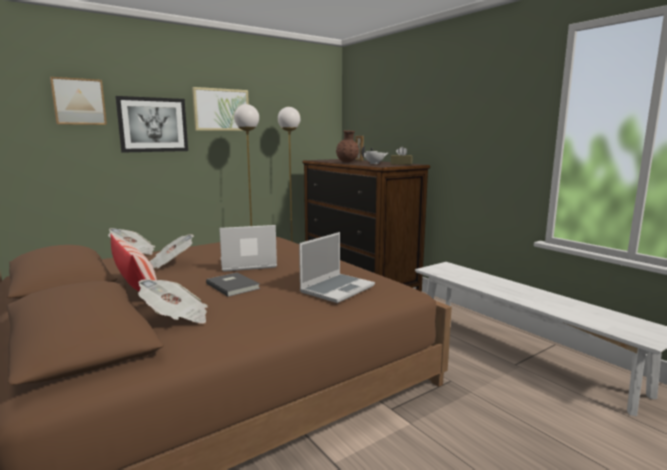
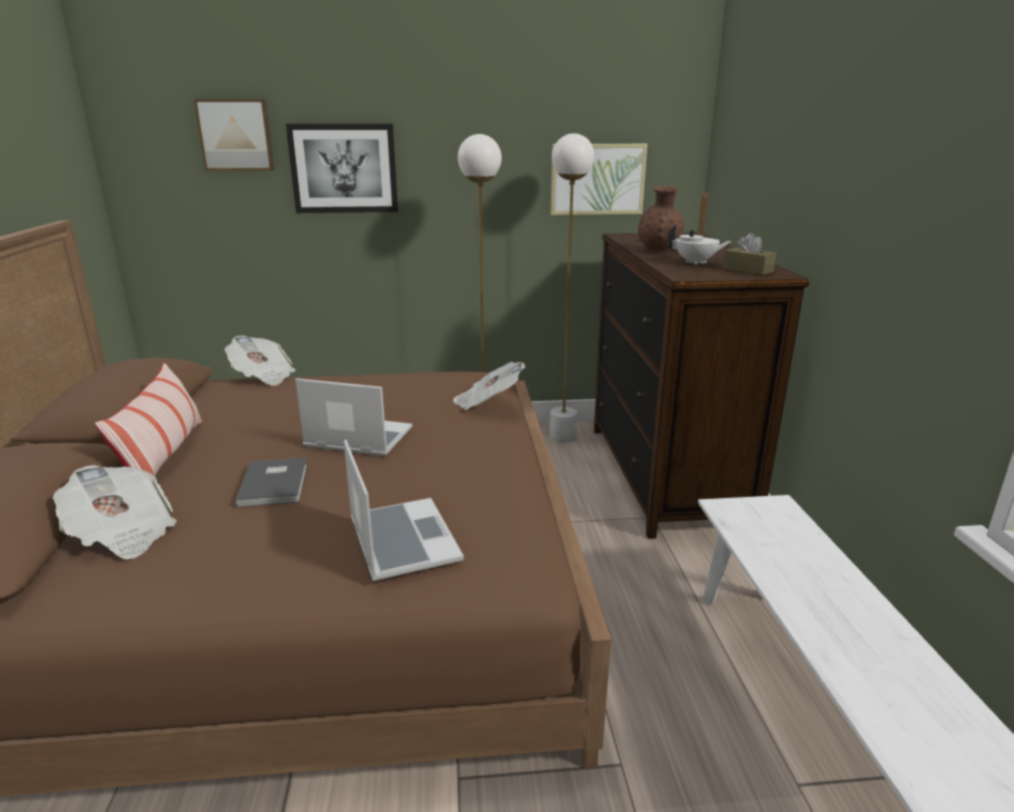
camera: 30 degrees right, 10 degrees up
(170, 264) = (267, 412): newspaper -> newspaper (487, 403)
(221, 110) = (458, 140): picture -> picture (597, 179)
(337, 289) = (401, 540): laptop -> laptop turned 90 degrees counterclockwise

